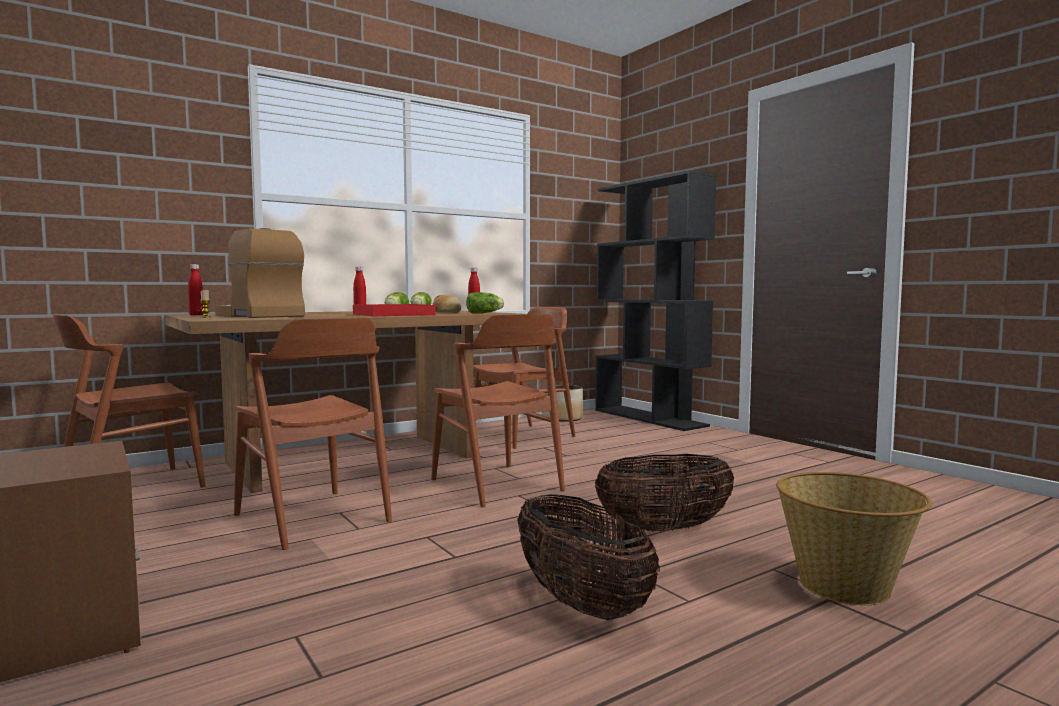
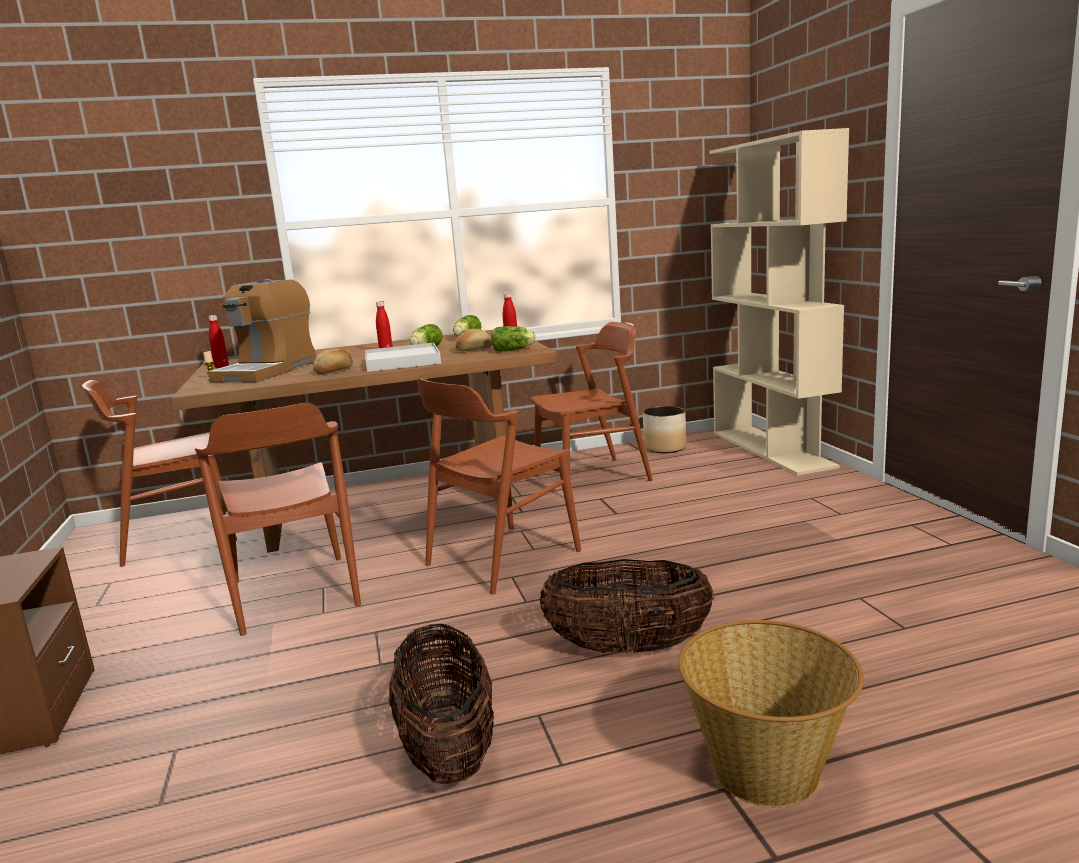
camera: 20 degrees right, 10 degrees up
(260, 316) = (267, 371): coffee machine -> coffee machine turned 135 degrees counterclockwise
(336, 316) = (335, 371): none -> bread
(393, 314) = (402, 362): red tray -> white tray
(496, 484) = (502, 558): brown chair -> brown chair turned 60 degrees clockwise
(650, 418) = (772, 449): black bookcase -> beige bookcase

